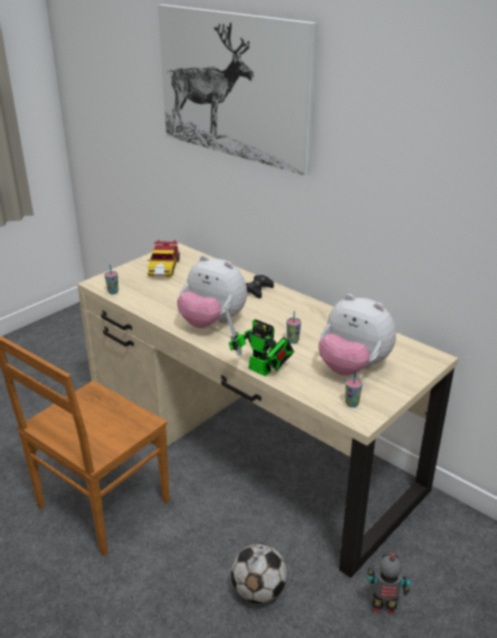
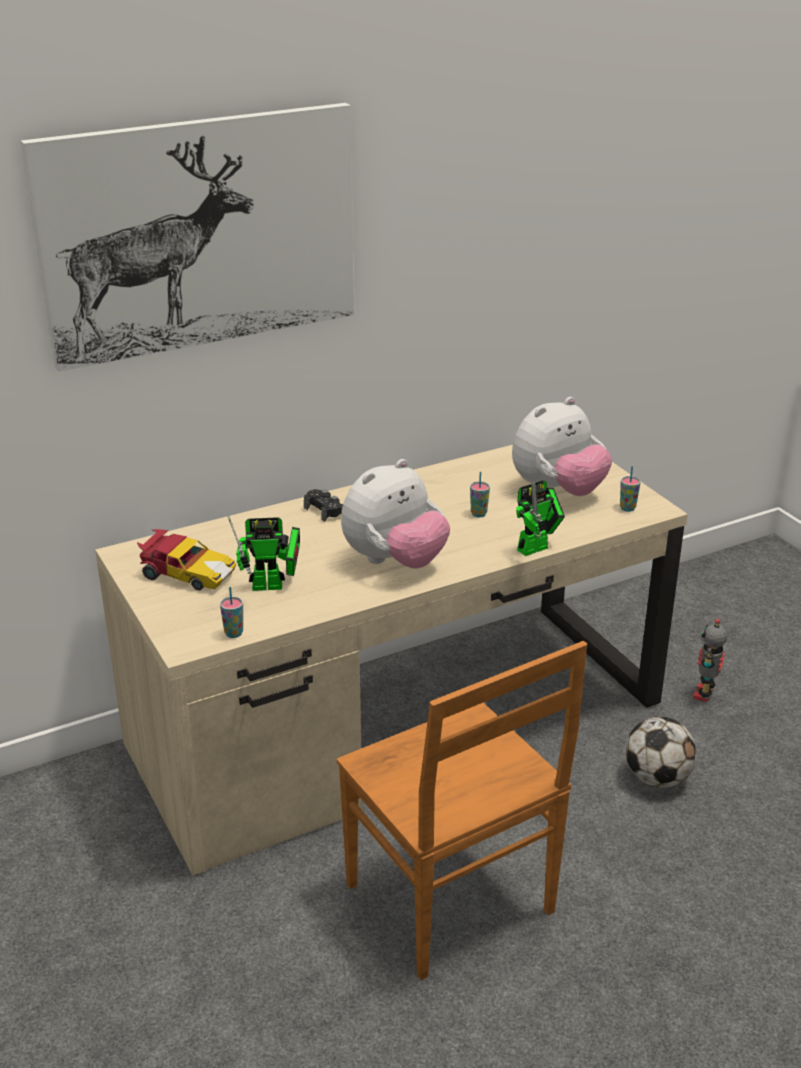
camera: 70 degrees left, 0 degrees up
(165, 292) = (272, 586): none -> toy robot

